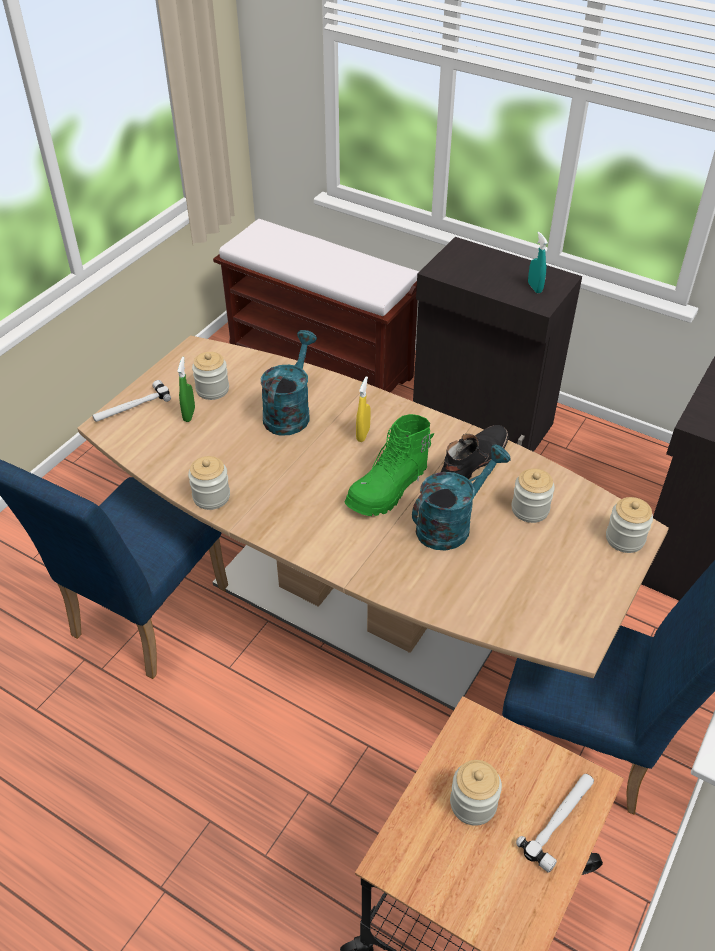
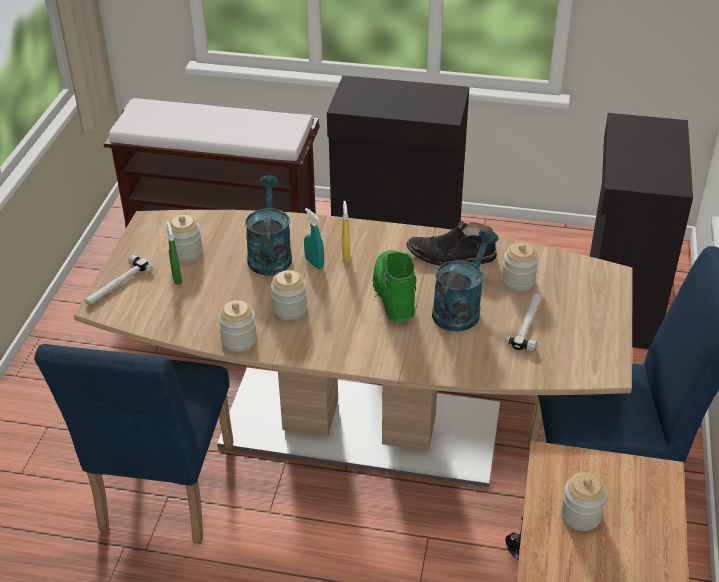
camera: 20 degrees left, 5 degrees down
(389, 489) = (393, 295): green boot -> green boot turned 150 degrees clockwise
(471, 461) = (451, 256): black boot -> black boot turned 105 degrees counterclockwise
(534, 288) = (435, 104): turquoise spray bottle -> turquoise spray bottle (314, 263)
(560, 820) = (652, 505): hammer -> hammer (529, 324)
(625, 539) = (603, 284): jar -> jar (290, 309)

